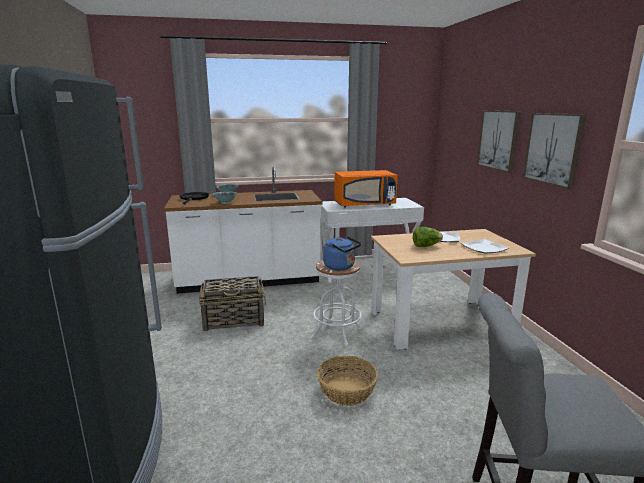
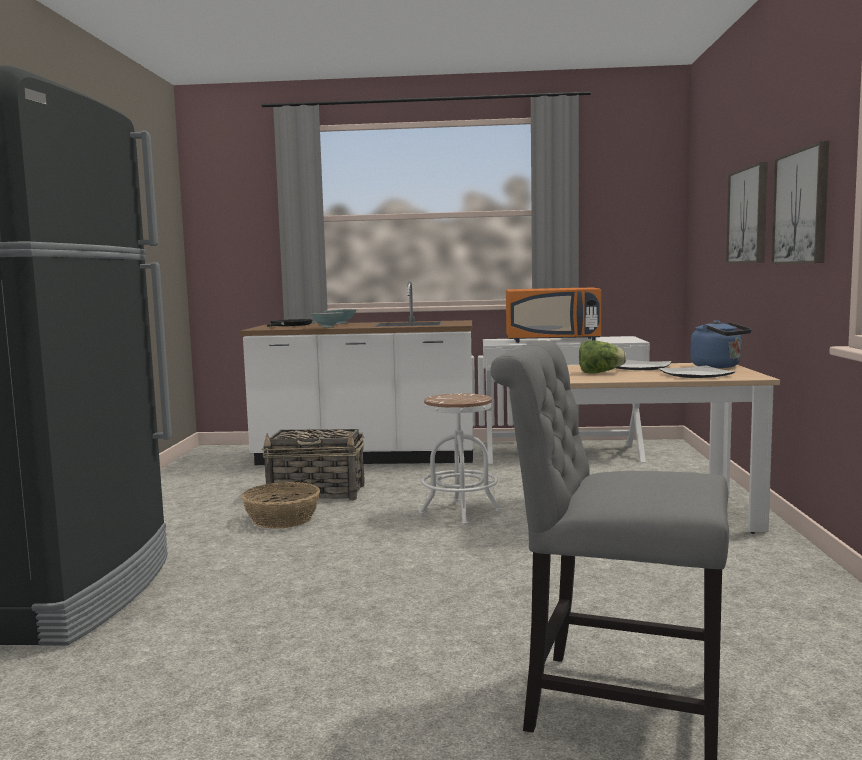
camera: 15 degrees right, 10 degrees down
(341, 267) = (460, 399): blue kettle -> blue kettle (719, 367)
(347, 391) = (431, 566): basket -> basket (283, 519)

